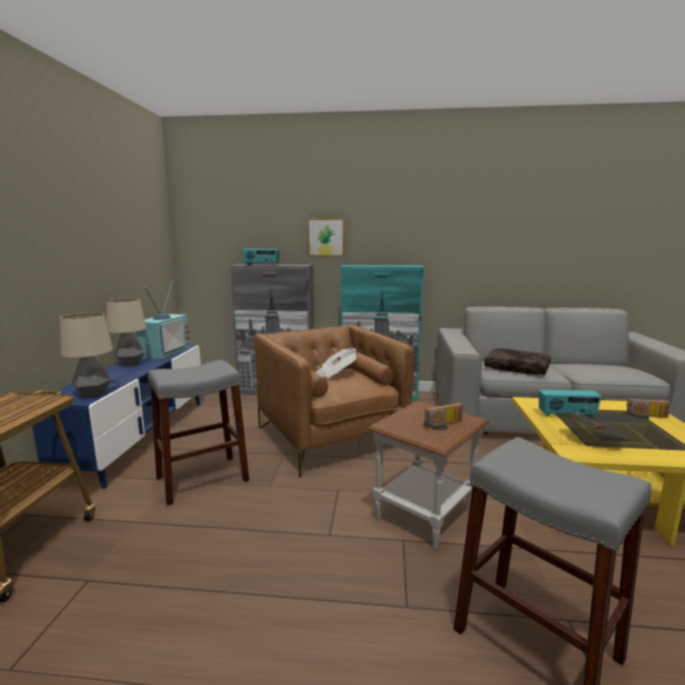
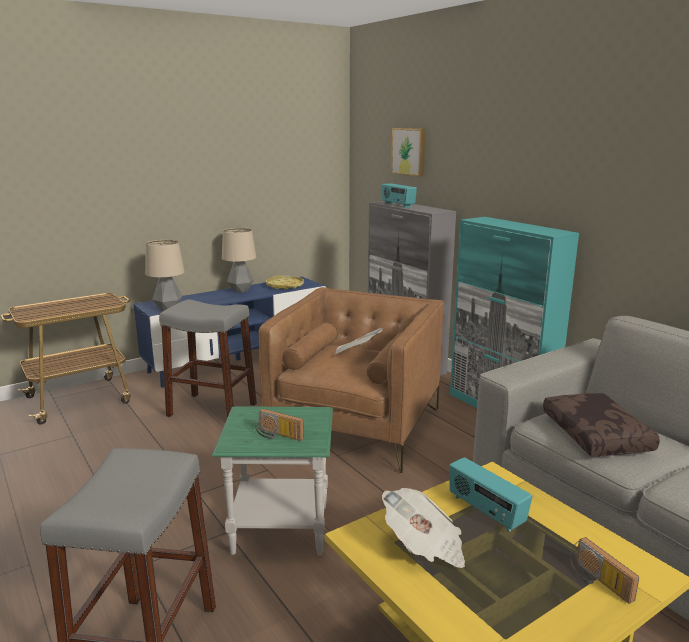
camera: 50 degrees right, 5 degrees up
(163, 352) = (285, 286): television -> yellow tray
(326, 237) = (475, 176): picture -> picture (409, 151)
(425, 514) = (281, 529): brown side table -> green side table

